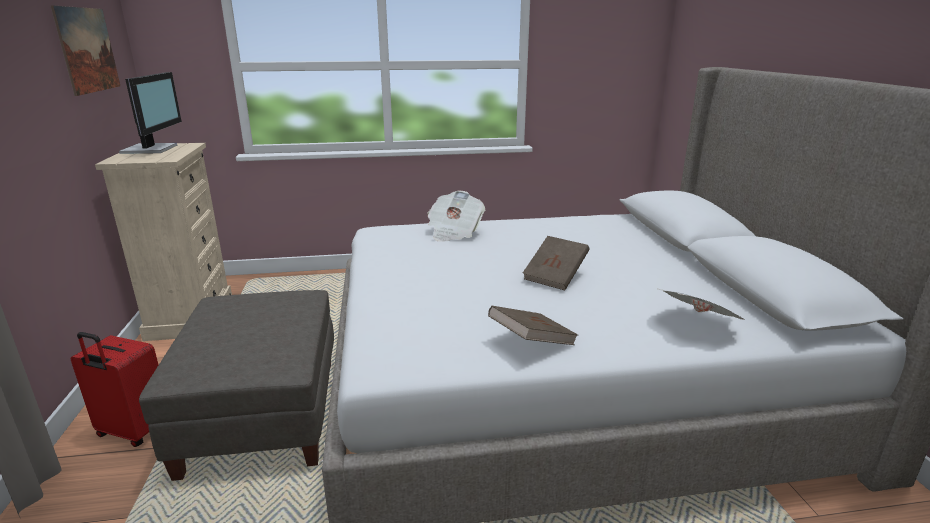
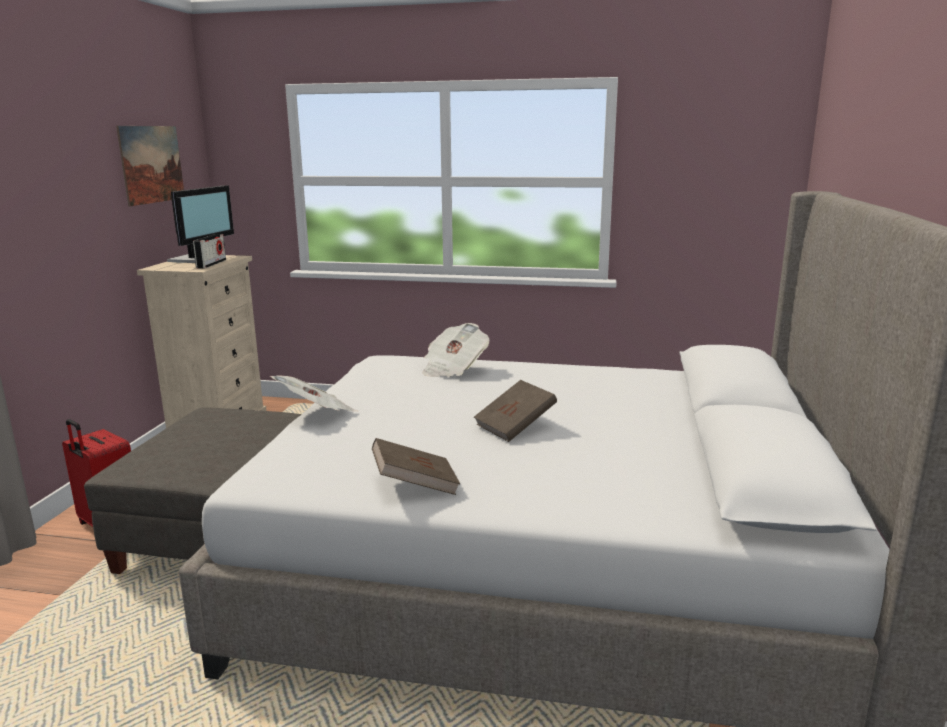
camera: 20 degrees right, 5 degrees down
(174, 153) = (211, 264): none -> radio
(698, 325) = (622, 499): newspaper -> newspaper (317, 414)

